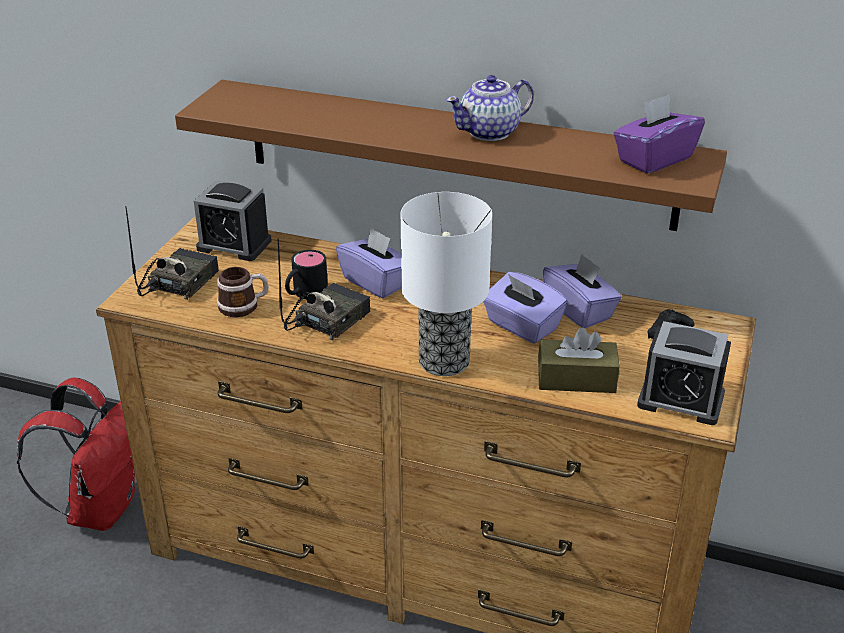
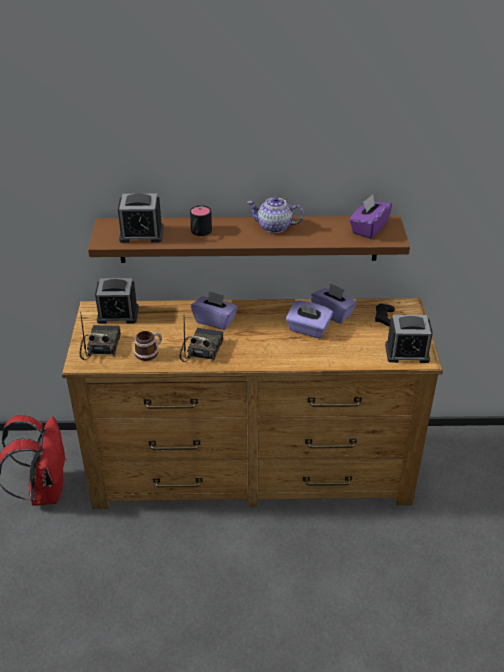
camera: 20 degrees left, 5 degrees up
(270, 108) = (141, 234): none -> alarm clock
(305, 293) = (179, 336): black mug -> black mug (199, 233)
(445, 362) = (280, 360): table lamp -> none
(490, 132) = (275, 227): teapot -> teapot turned 60 degrees clockwise
(576, 379) = (351, 353): brown tissue box -> none

